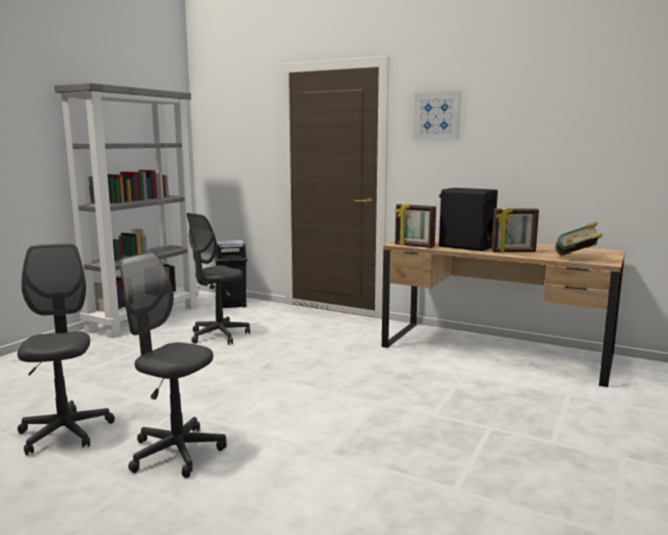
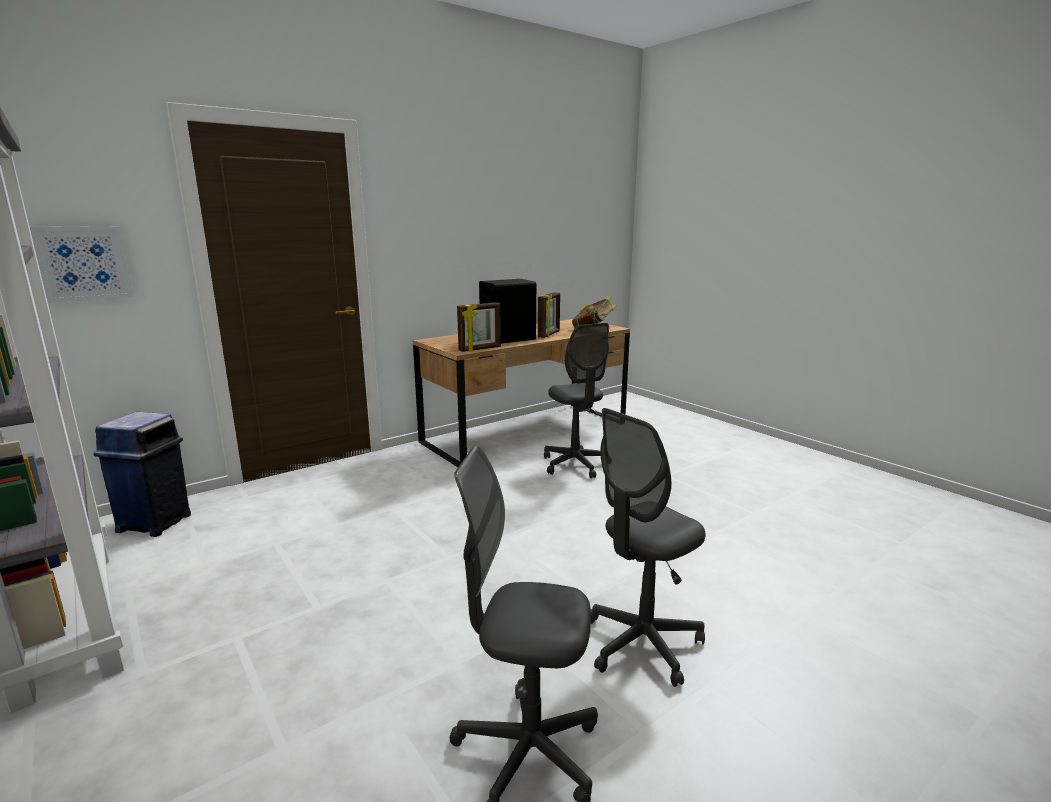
camera: 65 degrees left, 5 degrees up
(219, 335) = (284, 556): grey office chair -> grey office chair (575, 464)
(436, 116) = (421, 201): picture -> picture (83, 263)

